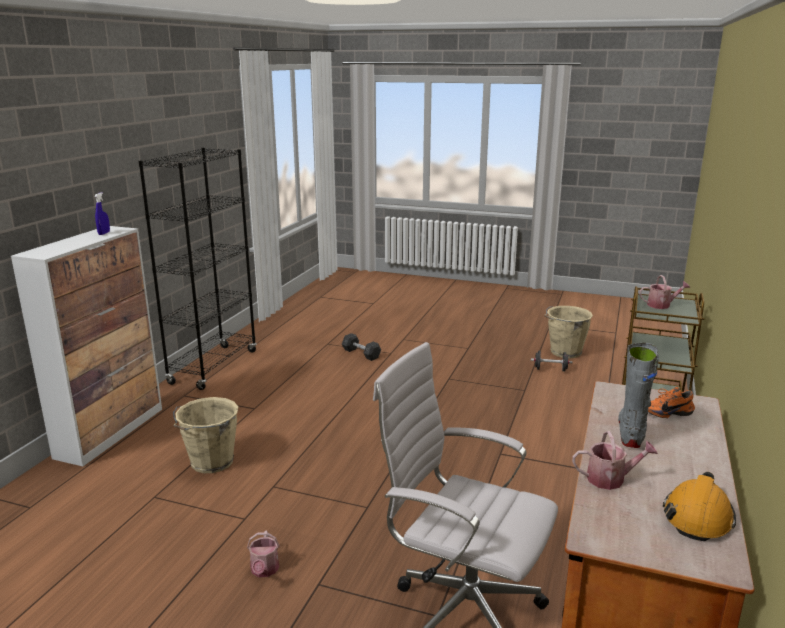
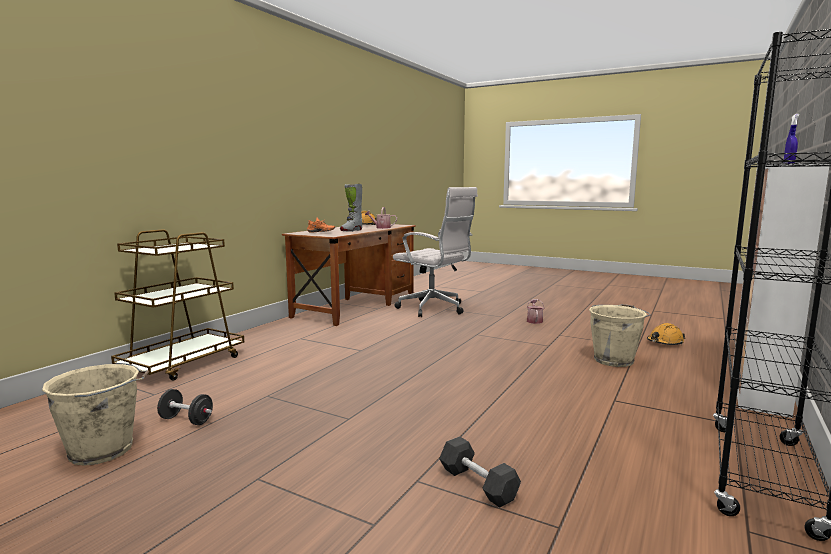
camera: 170 degrees left, 10 degrees down
(105, 511) = (665, 342): none -> orange hard hat
(661, 305) = (168, 248): watering can -> none

